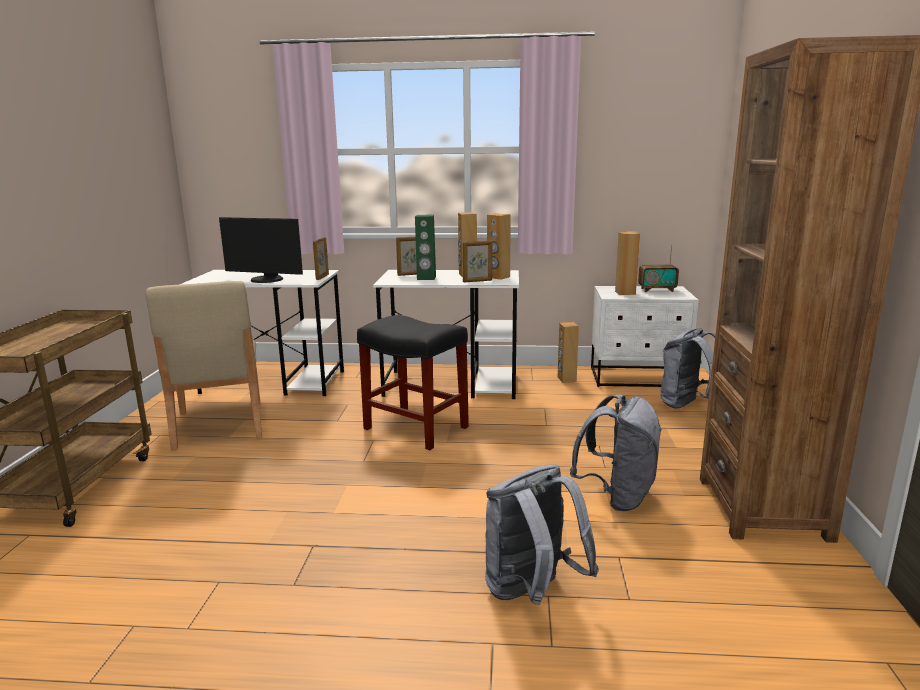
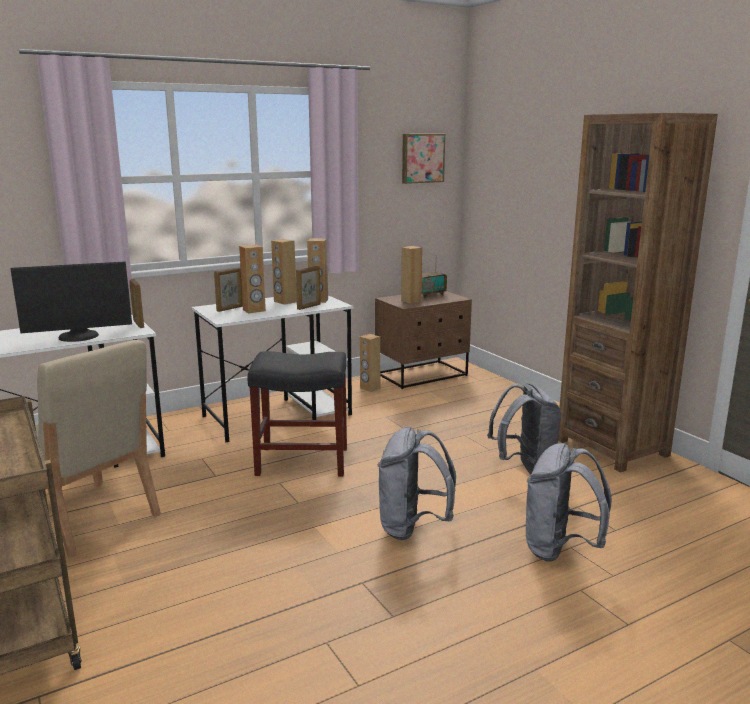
camera: 35 degrees left, 0 degrees up
(426, 278) = (254, 310): green speaker -> brown speaker
(638, 378) = (422, 375): white nightstand -> brown nightstand
(667, 134) = (422, 158): none -> picture
(688, 405) = (483, 389): grey backpack -> grey backpack (413, 528)

